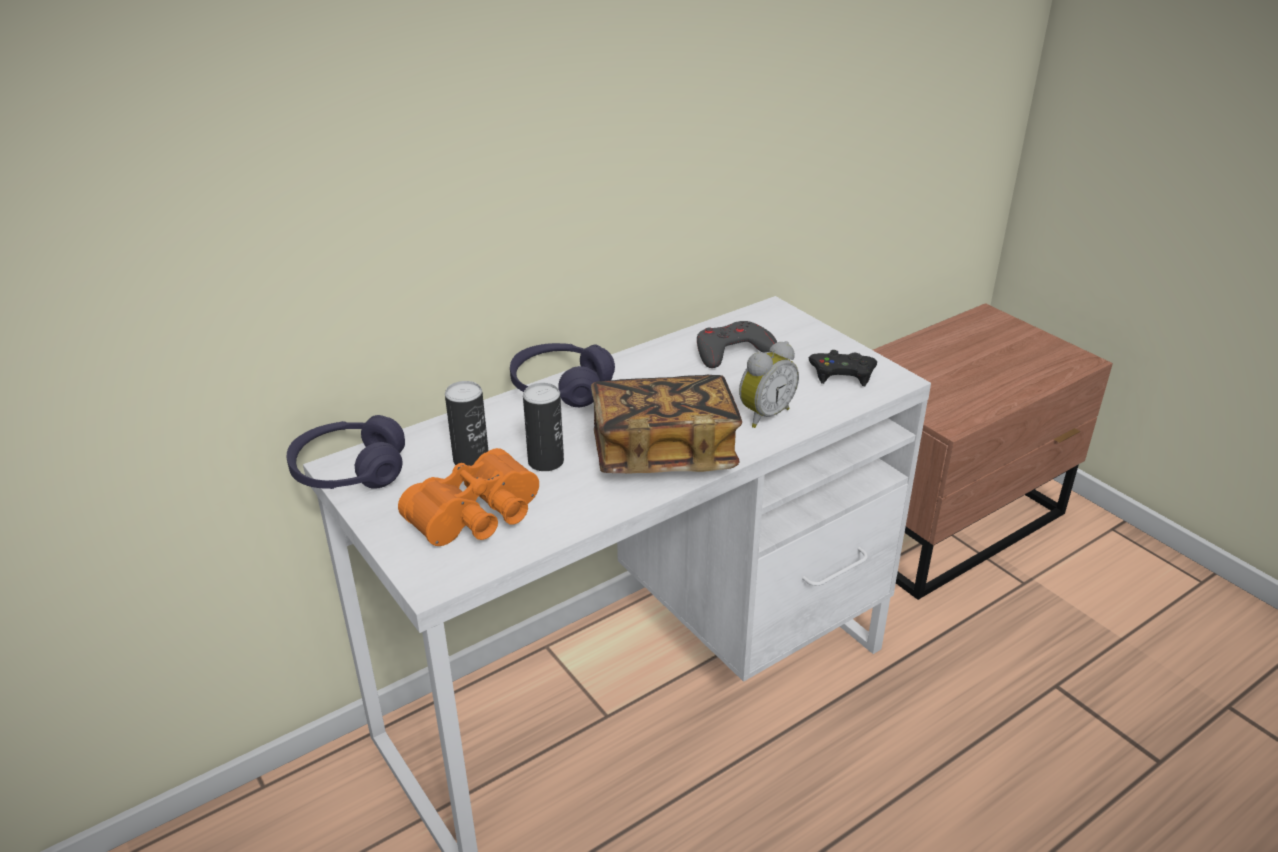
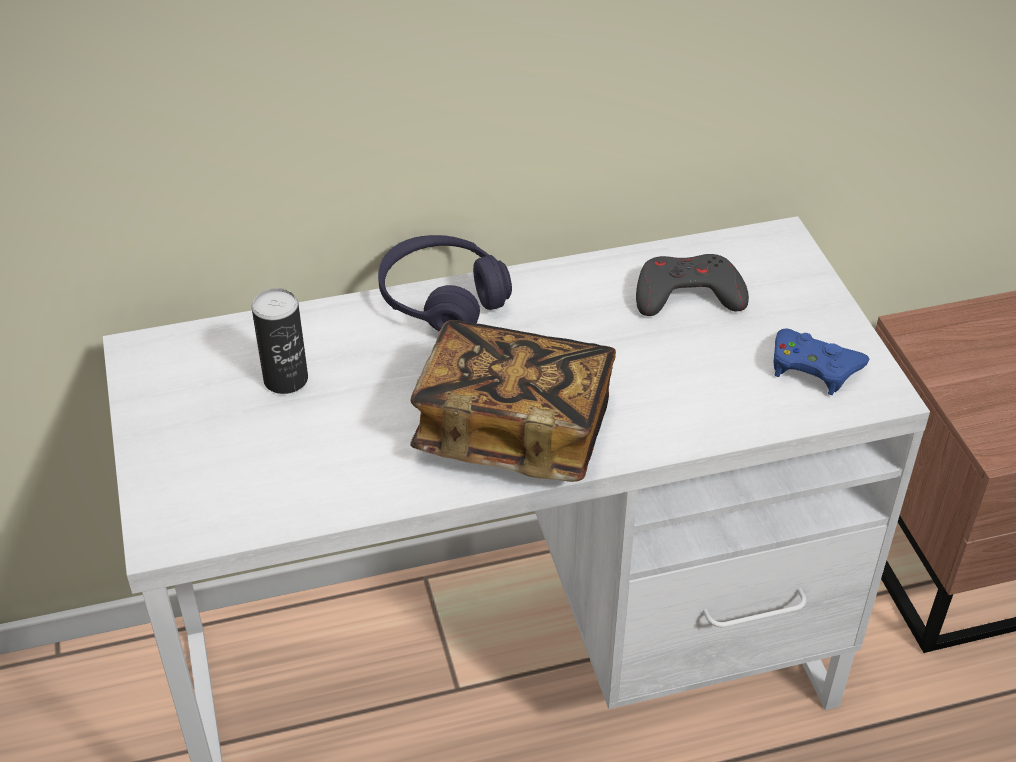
camera: 20 degrees right, 10 degrees up
(349, 471) = (146, 360): purple headphones -> none
(479, 518) = (254, 465): orange binoculars -> none
(546, 461) = (369, 405): can -> none
(763, 414) = (672, 405): alarm clock -> none
(842, 374) = (814, 367): black game controller -> blue game controller

